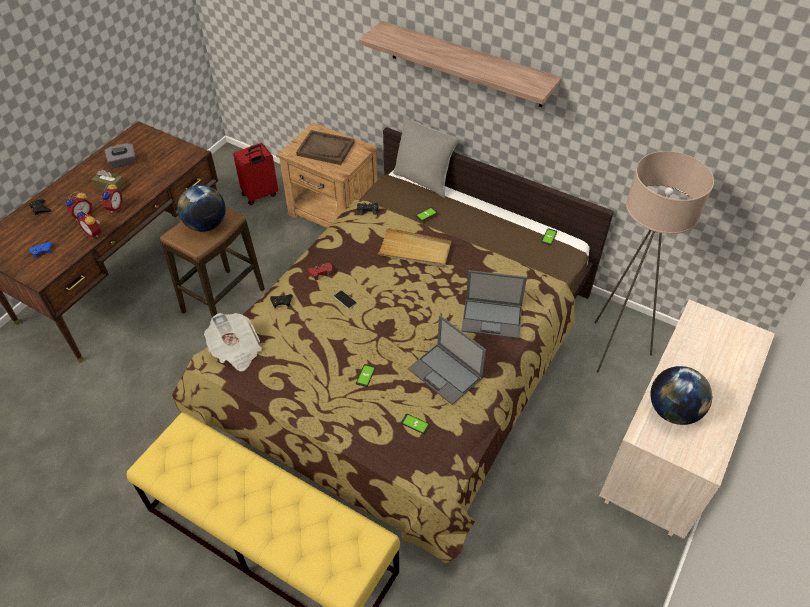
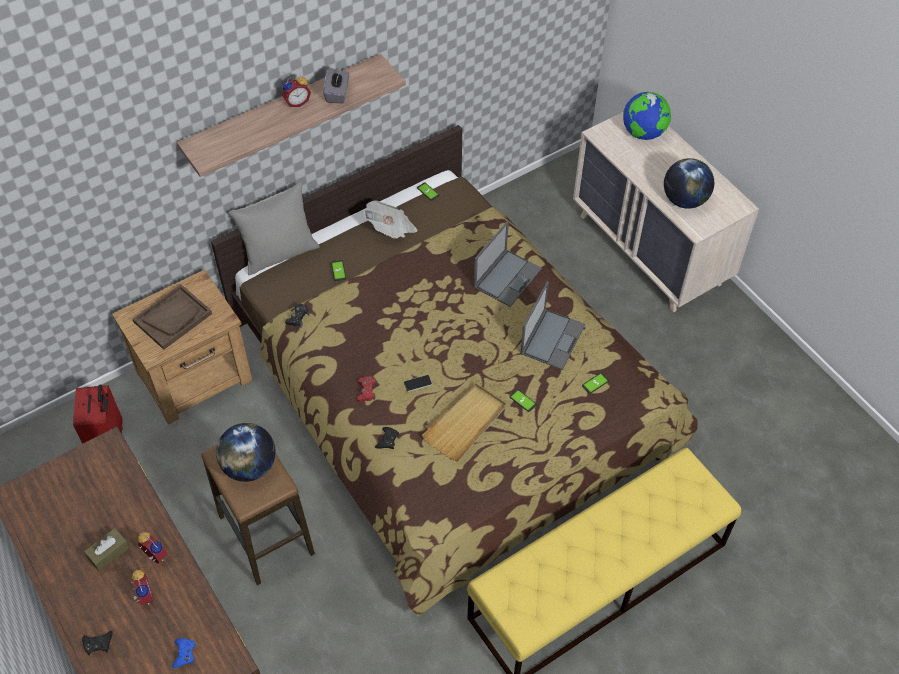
camera: 65 degrees left, 5 degrees up
(94, 233) = (188, 588): alarm clock -> alarm clock (296, 102)
(123, 162) = (68, 528): grey tissue box -> grey tissue box (337, 94)
(236, 350) = (432, 501): newspaper -> newspaper (391, 229)
(414, 250) = (384, 300): beige tray -> beige tray (466, 423)
(446, 374) = (552, 338): laptop -> laptop turned 45 degrees counterclockwise
(614, 349) = (528, 227): beige floor lamp -> none
(732, 347) = (643, 133): none -> globe

